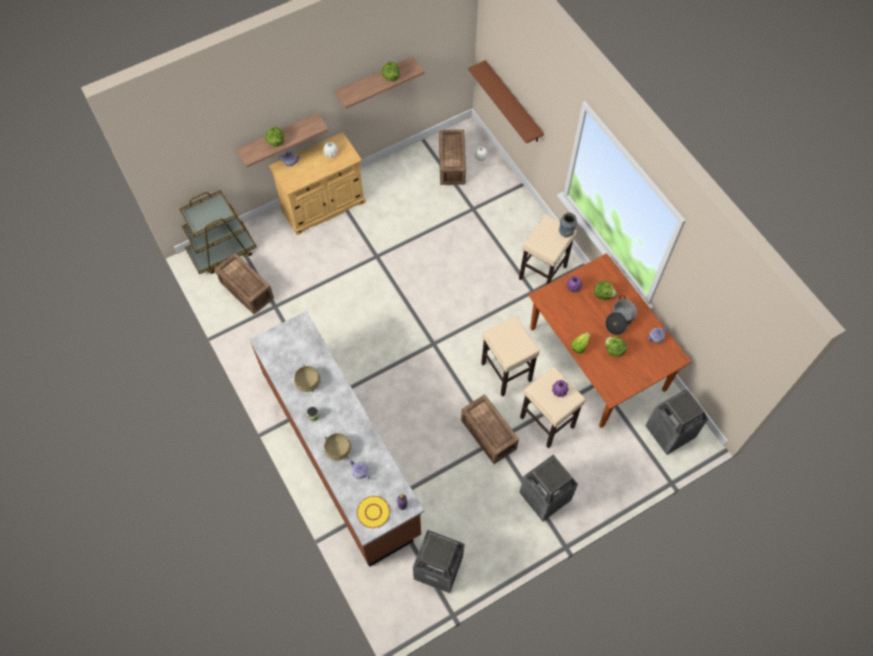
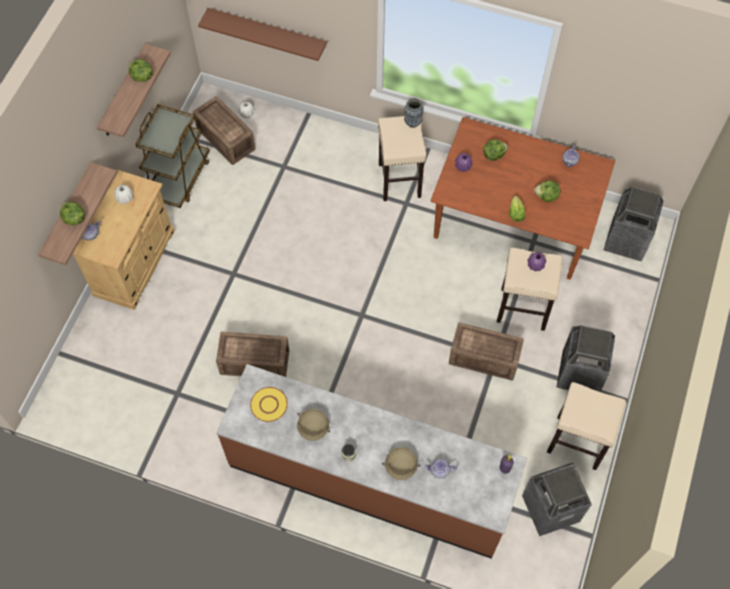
camera: 40 degrees left, 0 degrees up
(223, 252) = (72, 380): brown cart -> brown cart (179, 178)
(246, 291) = (134, 400): crate -> crate (255, 363)
(373, 512) = (485, 496): yellow plate -> yellow plate (268, 405)
(505, 371) = (448, 291): beige stool -> beige stool (576, 442)
(619, 320) = (527, 167): cooking pot -> none

